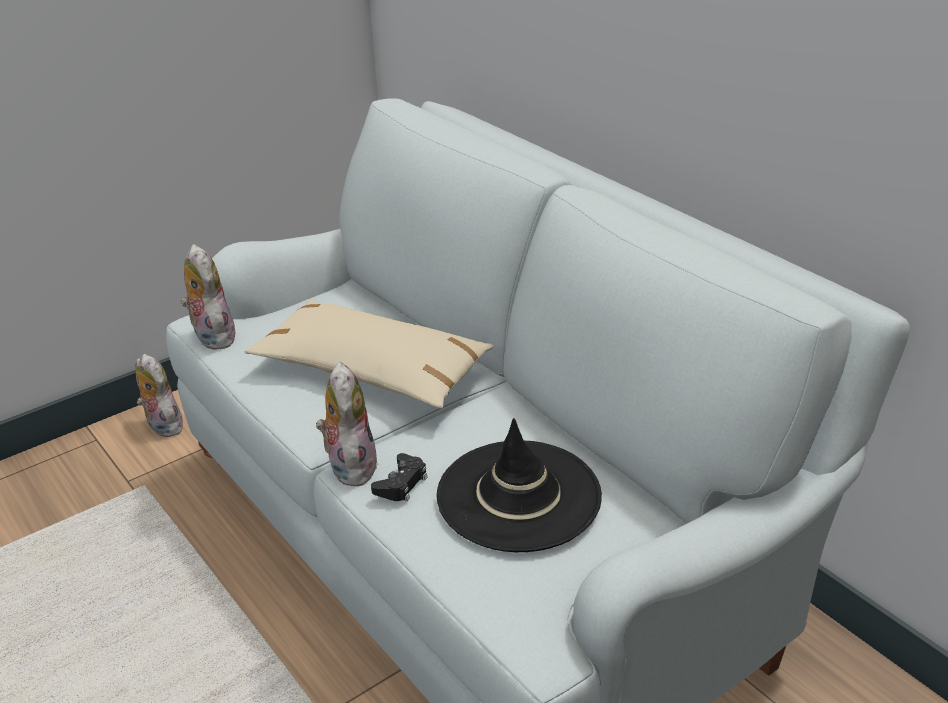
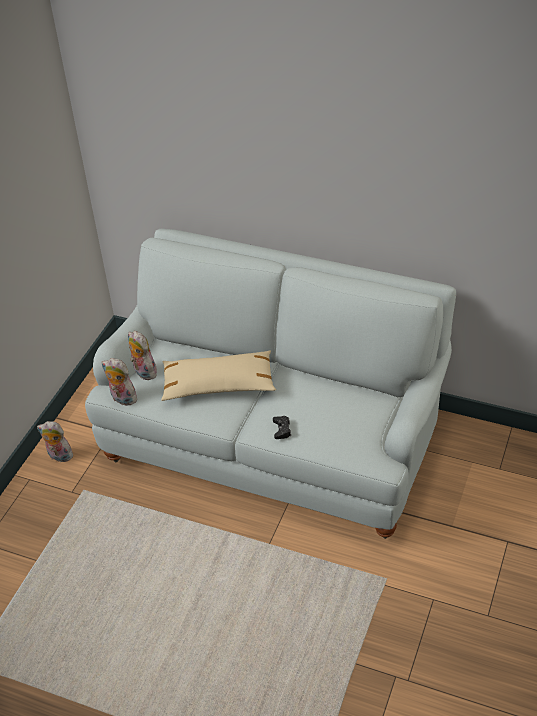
camera: 30 degrees left, 10 degrees up
(349, 466) = (250, 432): plush toy -> plush toy (143, 372)
(519, 496) = (332, 414): black hat -> none

